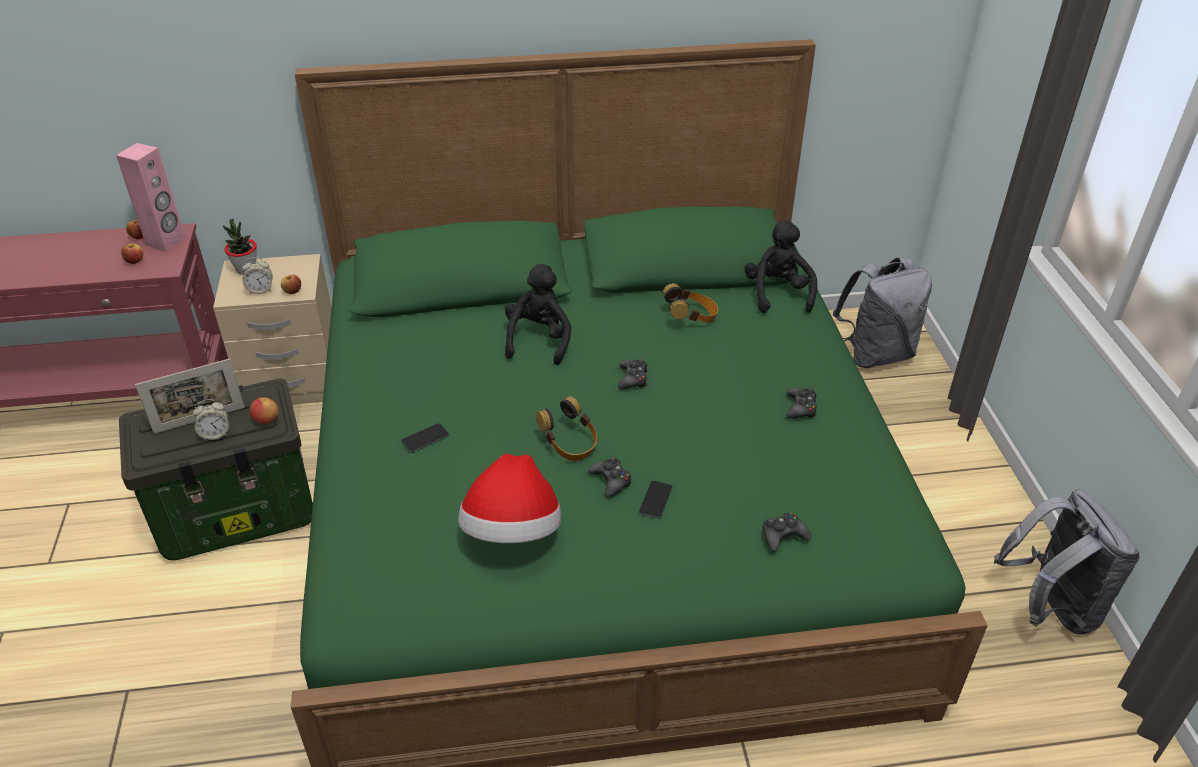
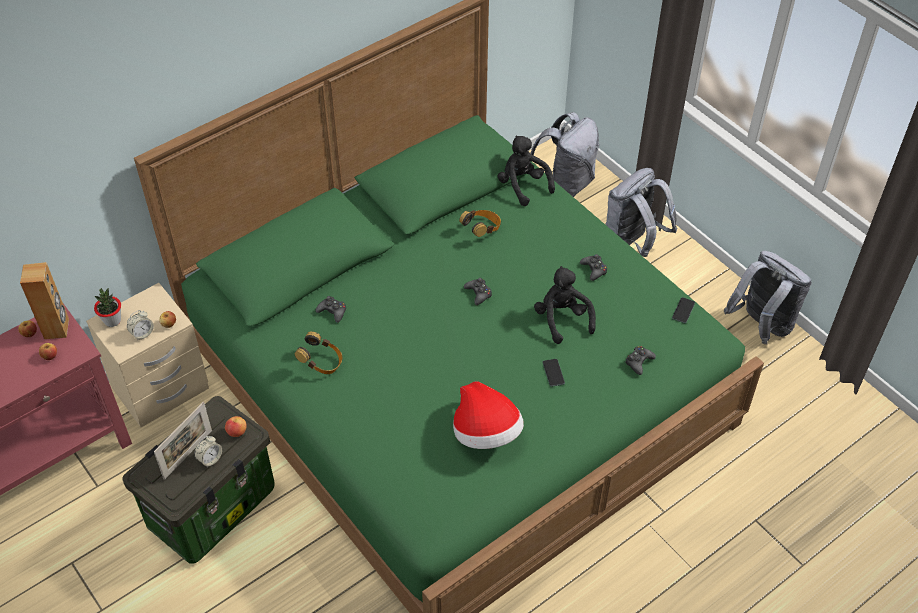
camera: 30 degrees left, 10 degrees up
(166, 241) = (57, 329): pink speaker -> brown speaker
(425, 438) = (380, 397): phone -> phone (683, 310)
(539, 340) = (395, 290): black plush toy -> black plush toy (562, 319)
(569, 444) = (475, 359): headphones -> headphones (322, 363)
(611, 481) = (518, 372): black game controller -> black game controller (332, 311)
(922, 442) = (632, 243): none -> grey backpack

